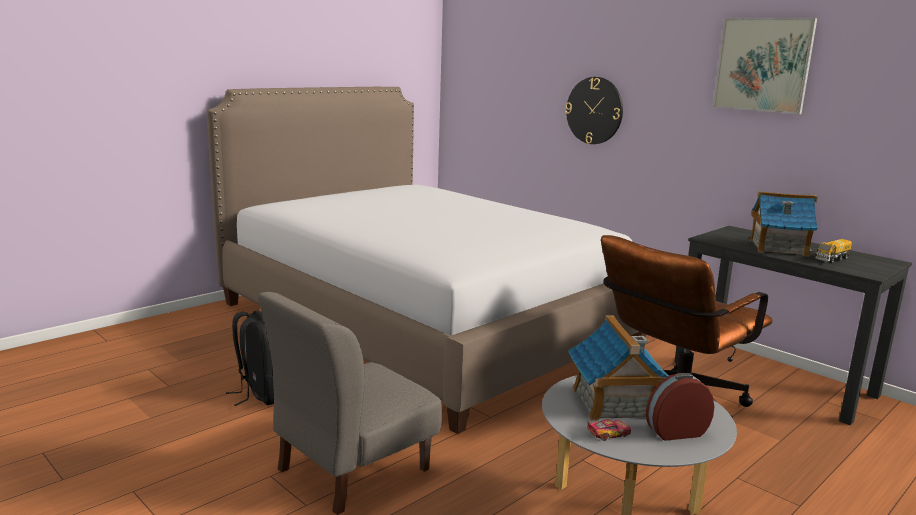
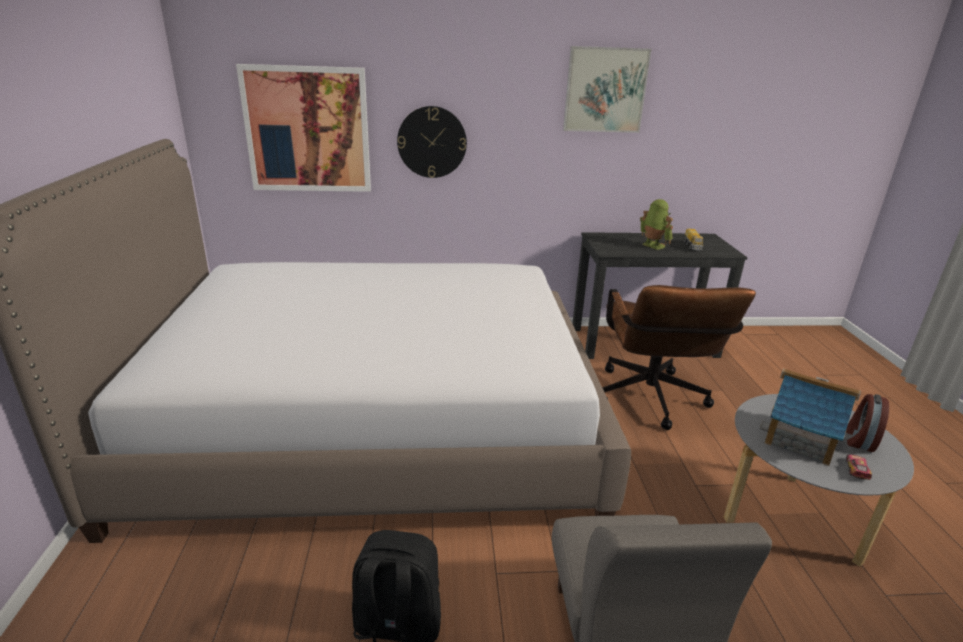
camera: 50 degrees left, 10 degrees up
(508, 93) = (307, 130): none -> picture
(777, 248) = (652, 246): toy house -> toy robot

